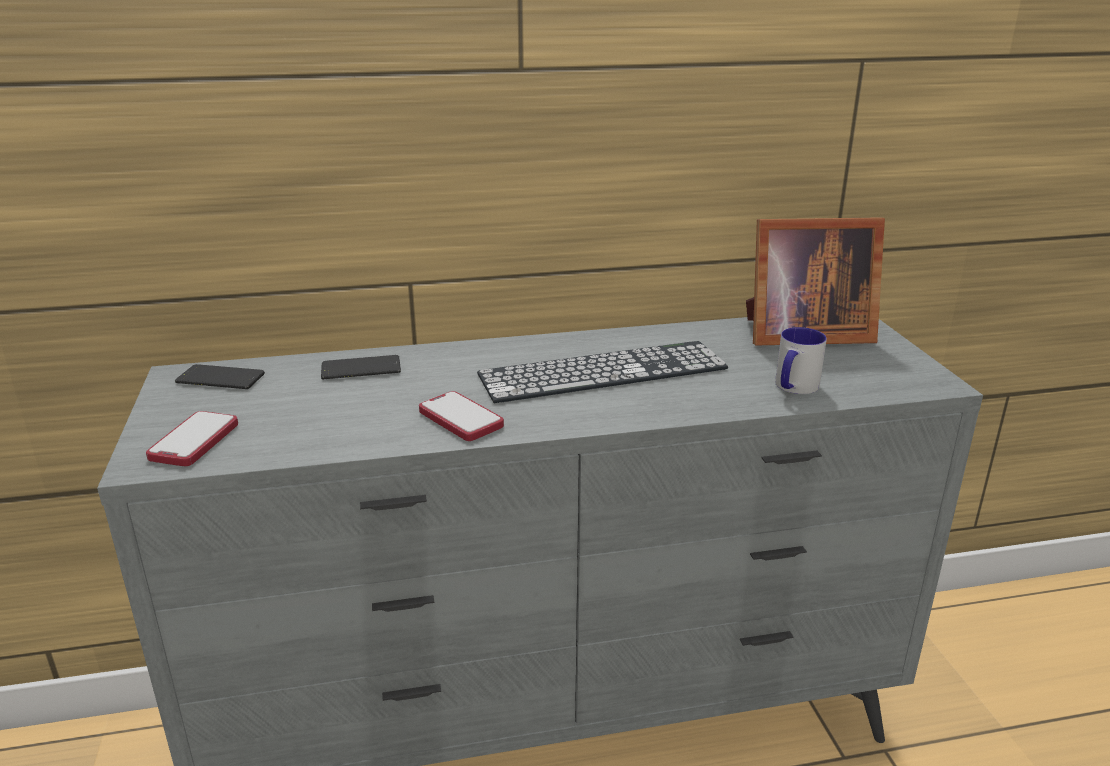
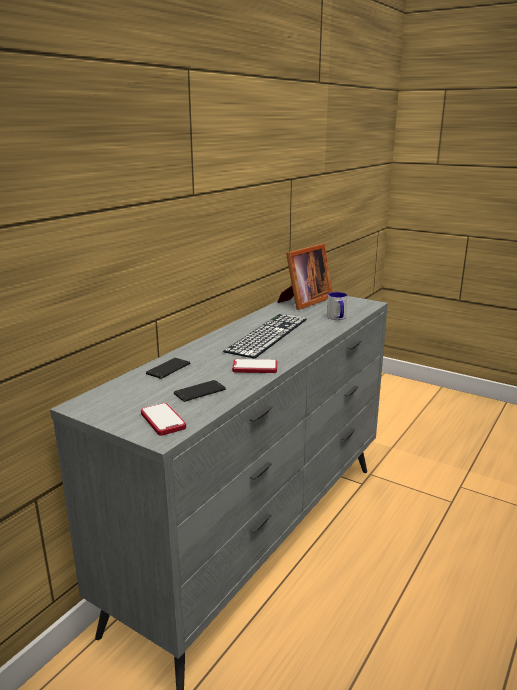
camera: 45 degrees left, 5 degrees down
(220, 378) = (107, 397): phone -> phone (200, 391)

